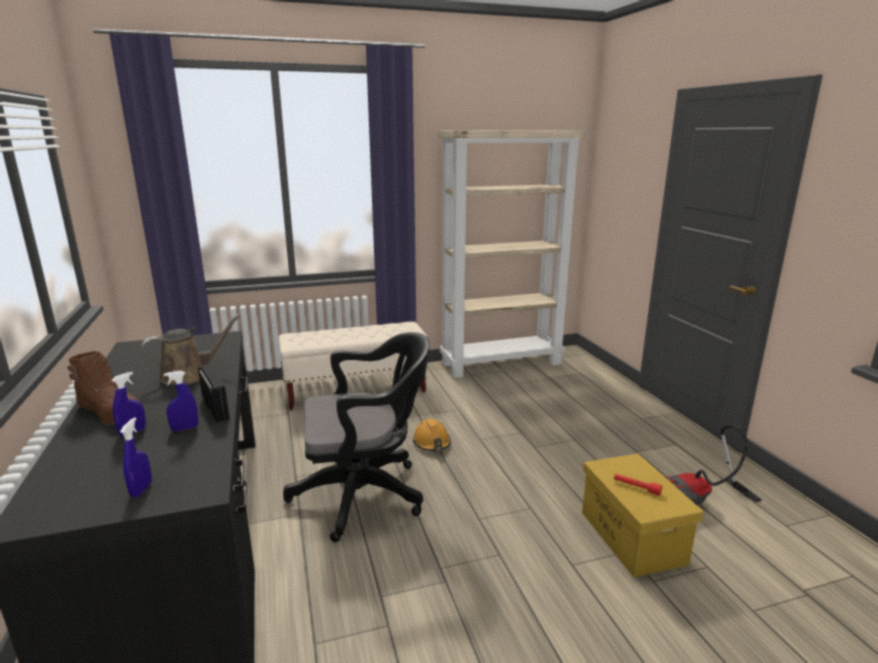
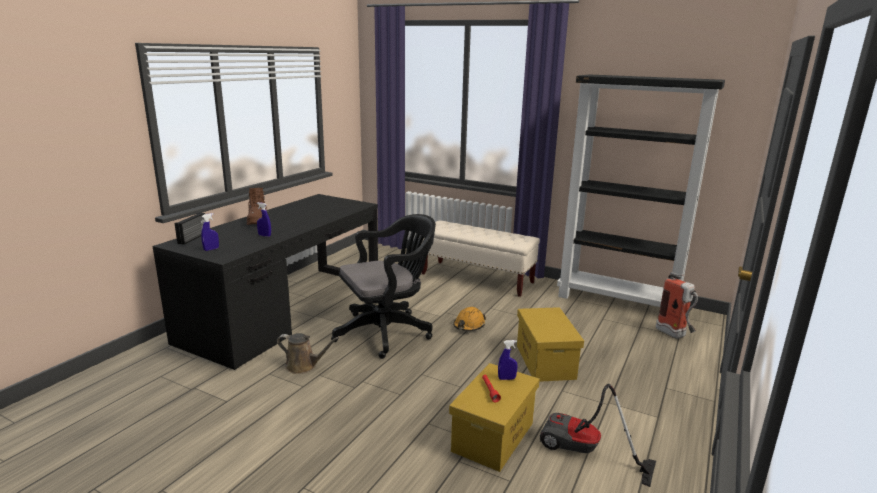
camera: 45 degrees right, 0 degrees up
(133, 432) = (248, 230): blue spray bottle -> blue spray bottle (506, 378)
(189, 375) = (311, 216): brown watering can -> brown watering can (304, 366)
(217, 407) = (291, 232): radio -> radio (193, 238)
(365, 494) = (387, 331): black office chair -> black office chair turned 60 degrees counterclockwise
(501, 363) = (618, 302): beige bookcase -> black bookcase
(544, 442) = (544, 361): none -> yellow storage box
(578, 374) = (675, 335): none -> fire extinguisher

